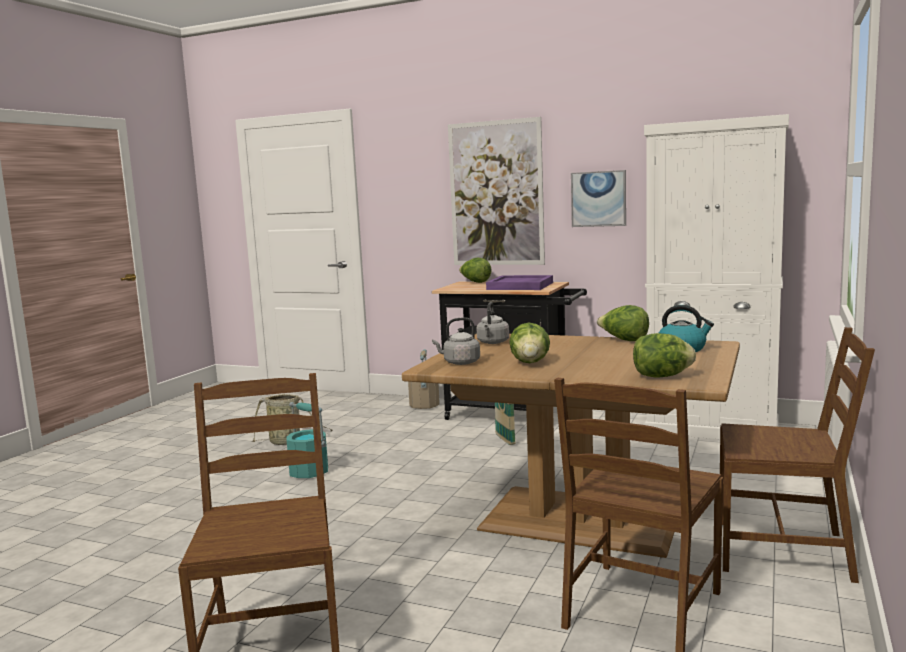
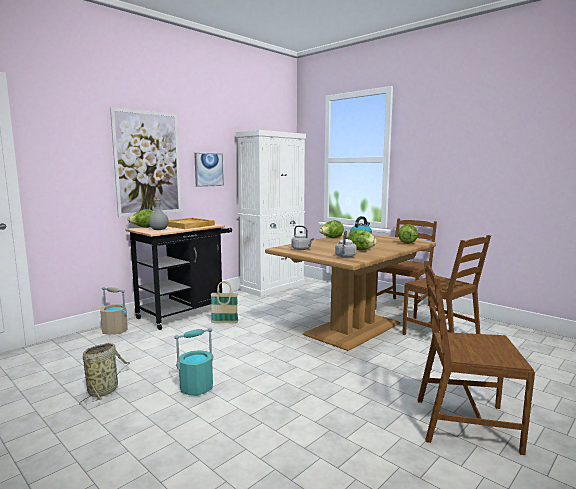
camera: 70 degrees left, 0 degrees up
(467, 287) = (159, 229): none -> grey bottle
(520, 286) = (189, 225): purple tray -> beige tray

